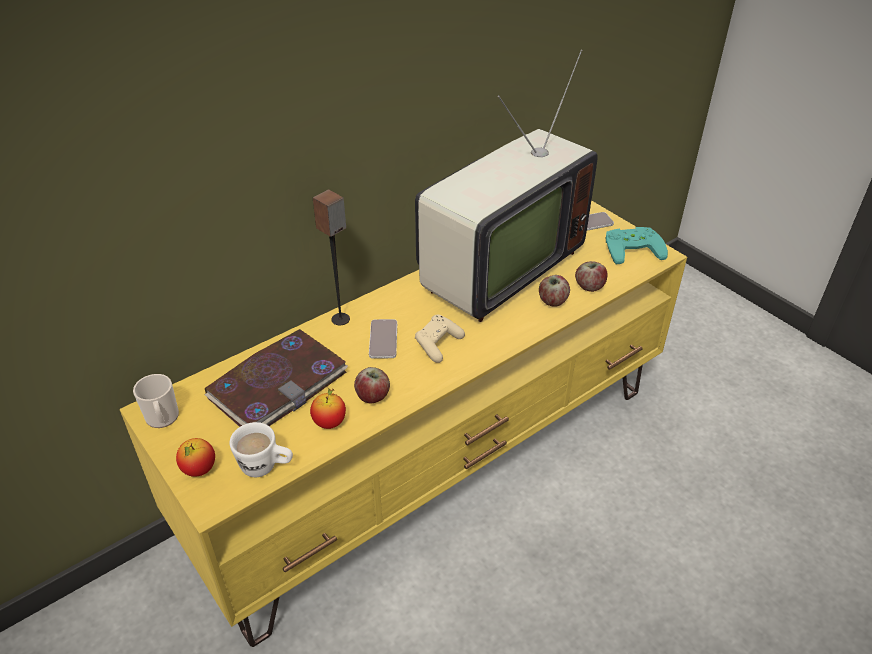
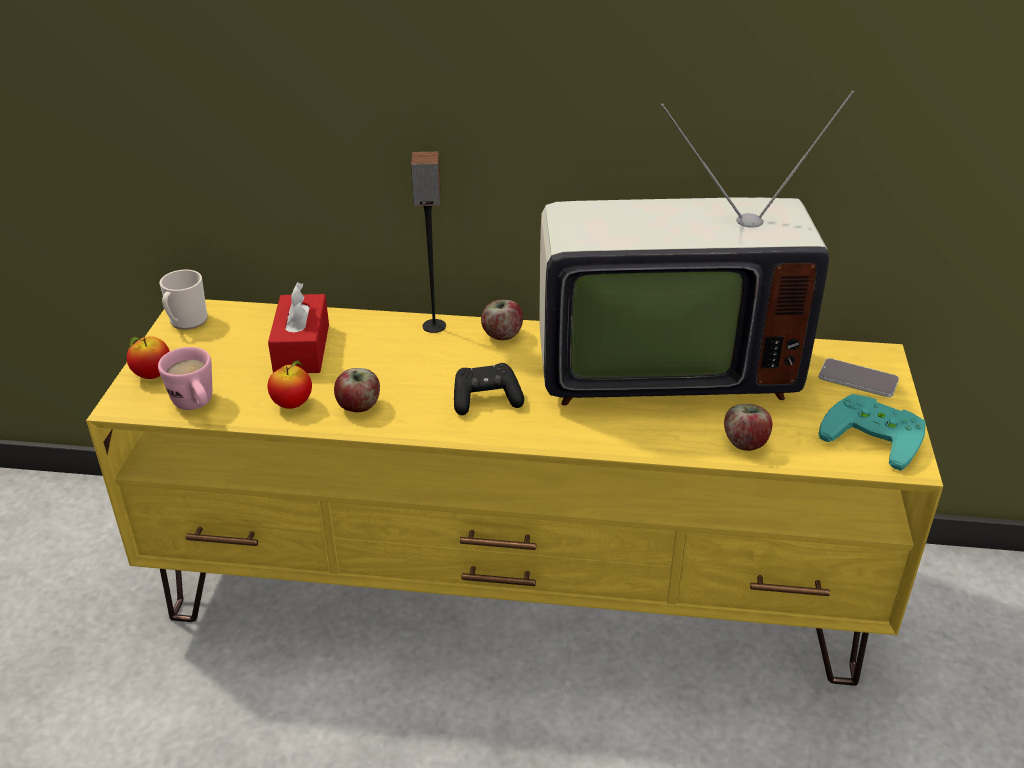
camera: 45 degrees right, 5 degrees down
(266, 467) = (196, 405): white mug -> pink mug
(278, 384) = (302, 348): book -> red tissue box
(383, 339) = (443, 365): phone -> none
(438, 344) = (486, 400): beige game controller -> black game controller
(552, 301) = (674, 432): apple -> apple (502, 335)

